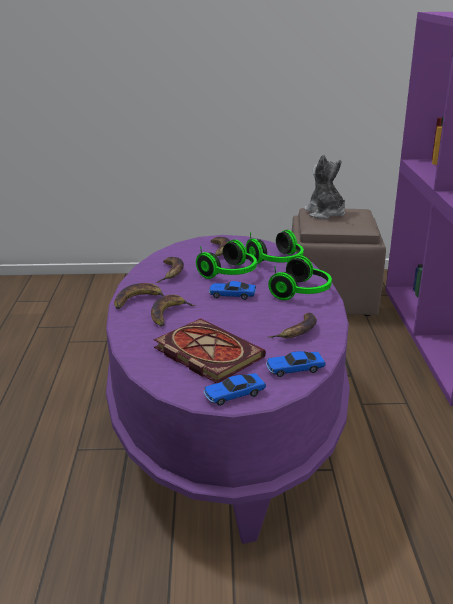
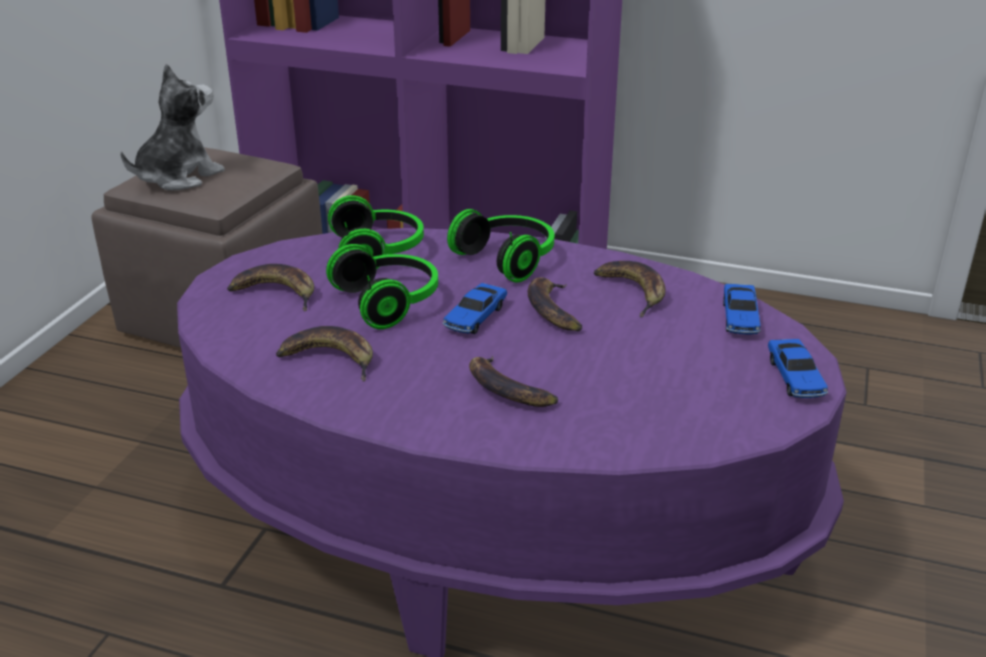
camera: 70 degrees left, 5 degrees up
(138, 300) = (428, 413): banana -> banana (553, 310)
(205, 353) = (665, 379): book -> none
(325, 213) = (178, 177): plush toy -> plush toy turned 135 degrees clockwise

